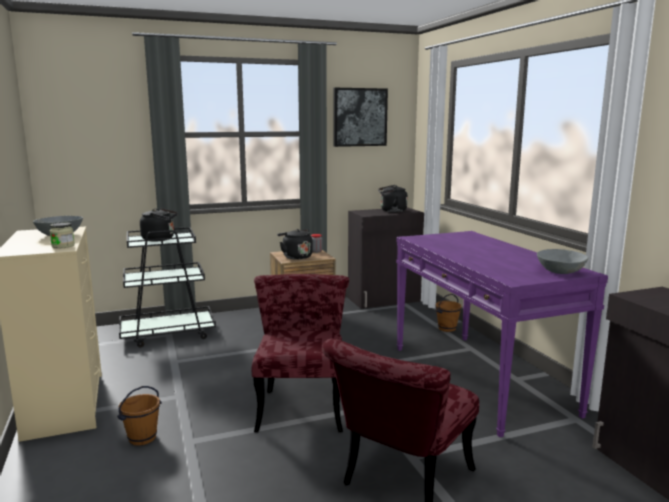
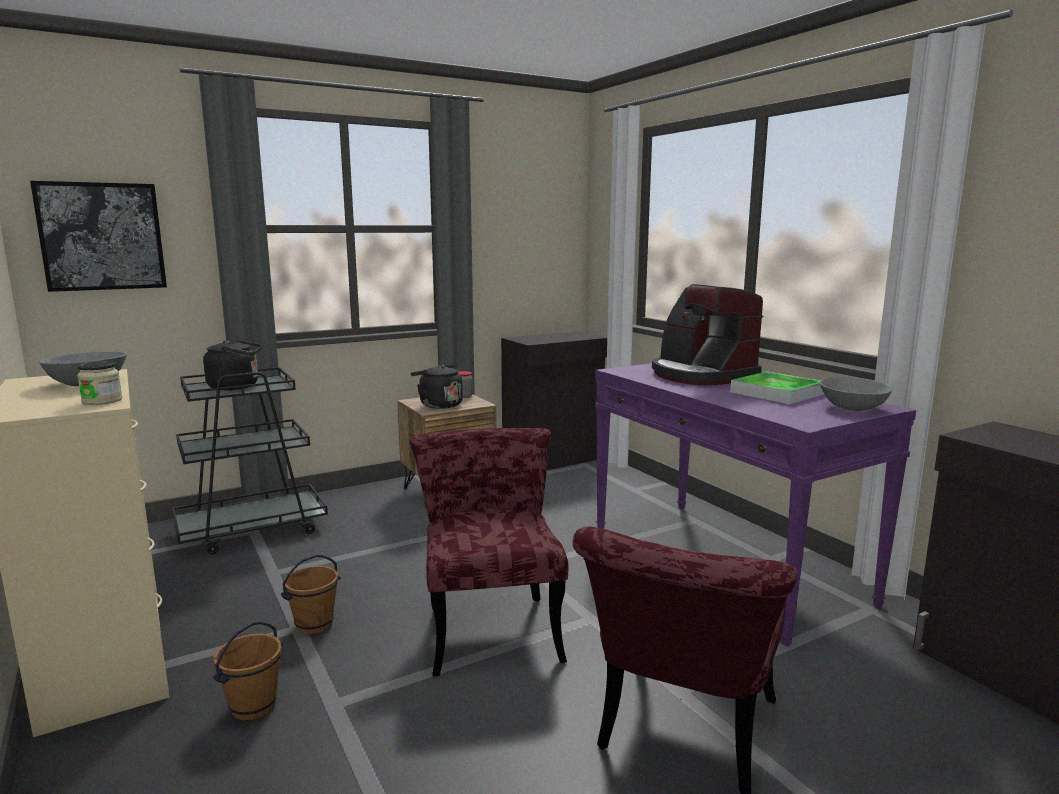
camera: 10 degrees left, 0 degrees up
(359, 117) = (514, 206): picture -> picture (102, 236)
(391, 211) = (561, 336): black kettle -> none
(447, 329) = (652, 495): brown bucket -> brown bucket (314, 625)
(469, 243) = (701, 375): none -> coffee machine
(514, 258) = (777, 393): none -> tray

